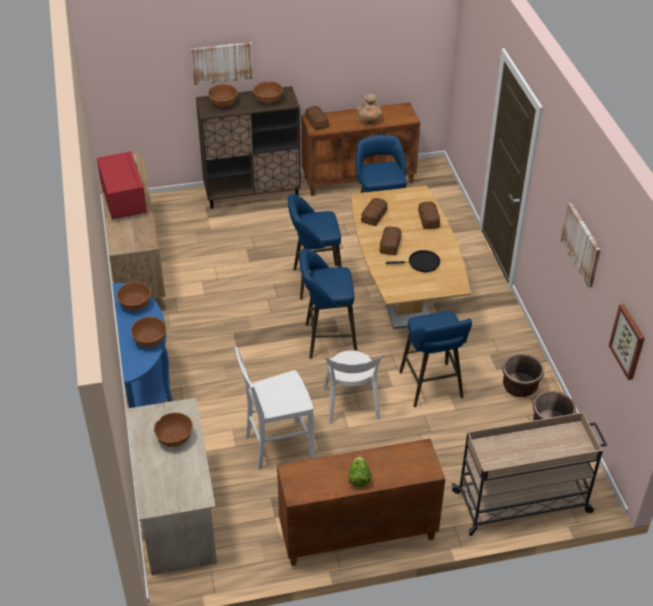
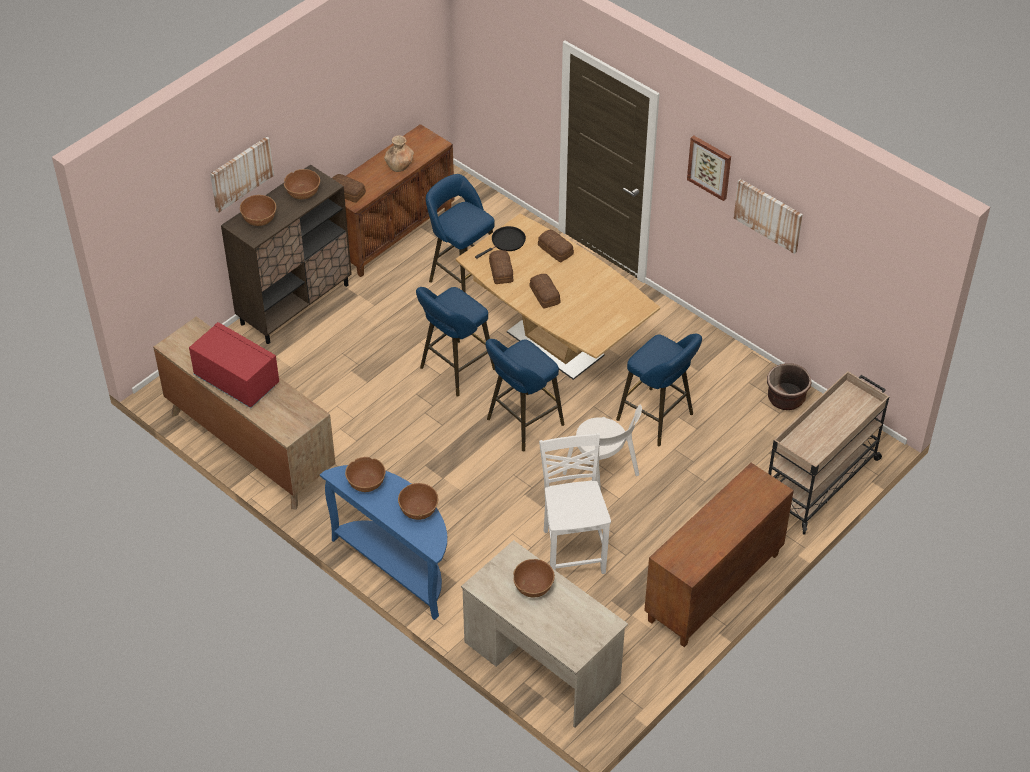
camera: 35 degrees left, 5 degrees up
(277, 446) = (572, 550): white chair -> white chair turned 135 degrees clockwise
(359, 478) = (726, 529): lettuce -> none
(421, 263) = (590, 300): black frying pan -> black frying pan (506, 242)
(520, 387) = (732, 377): brown planter -> none
(628, 341) = (869, 288): picture -> picture (710, 167)

